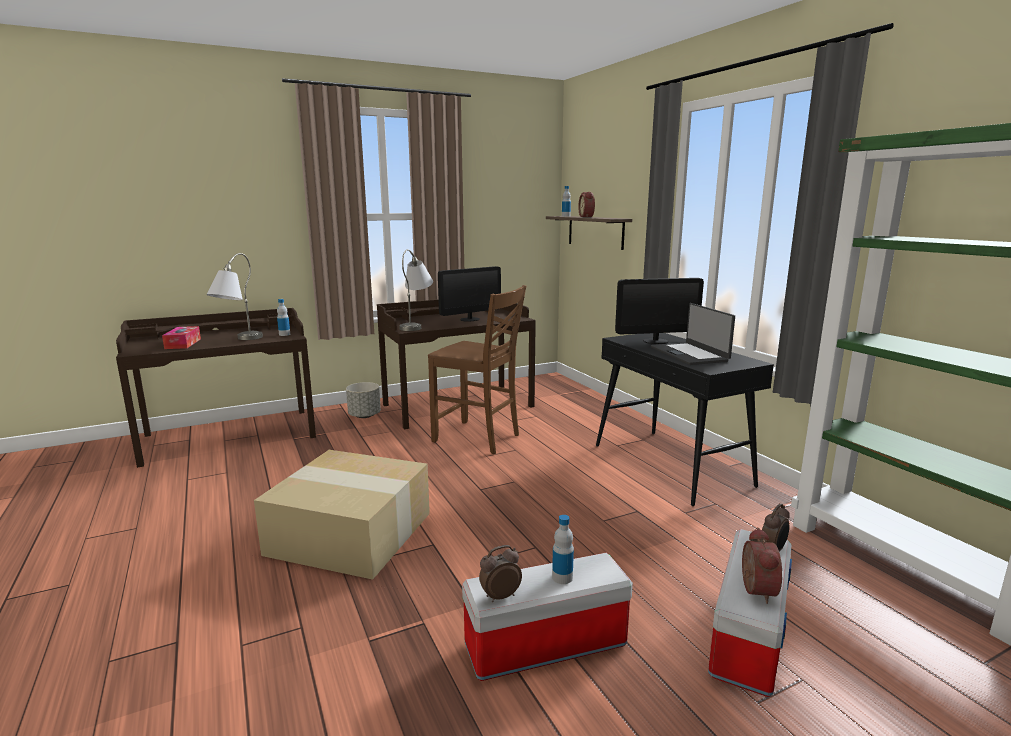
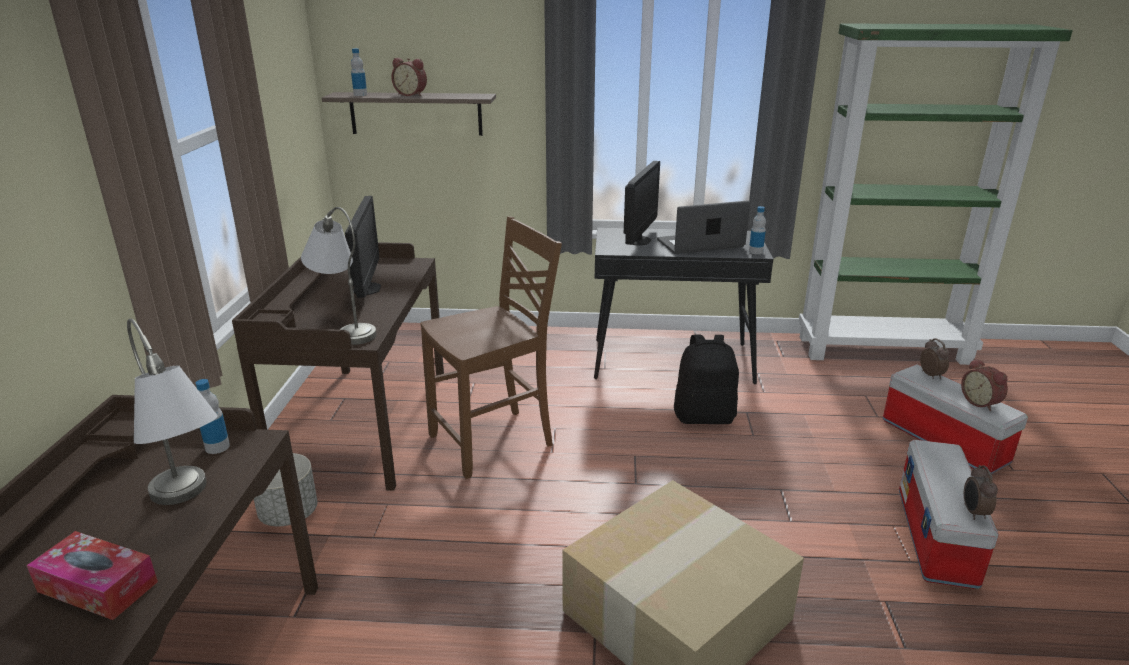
camera: 60 degrees left, 10 degrees up
(562, 577) = (950, 472): bottle -> bottle (755, 251)
(603, 495) = (704, 416): none -> black backpack
(689, 354) = (701, 244): laptop -> laptop turned 150 degrees clockwise
(754, 589) = (981, 402): alarm clock -> alarm clock turned 150 degrees counterclockwise

